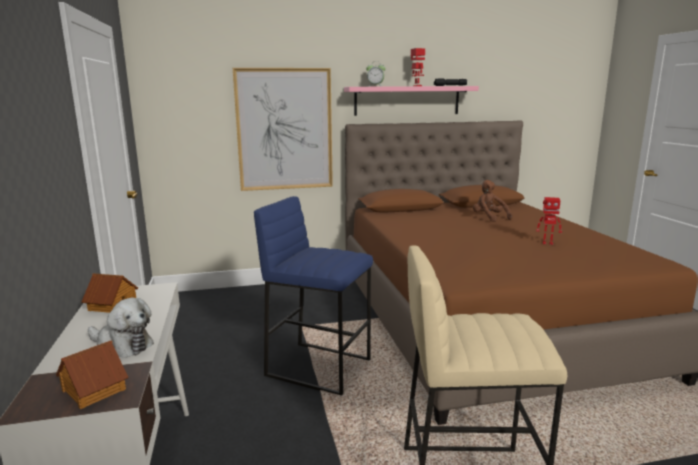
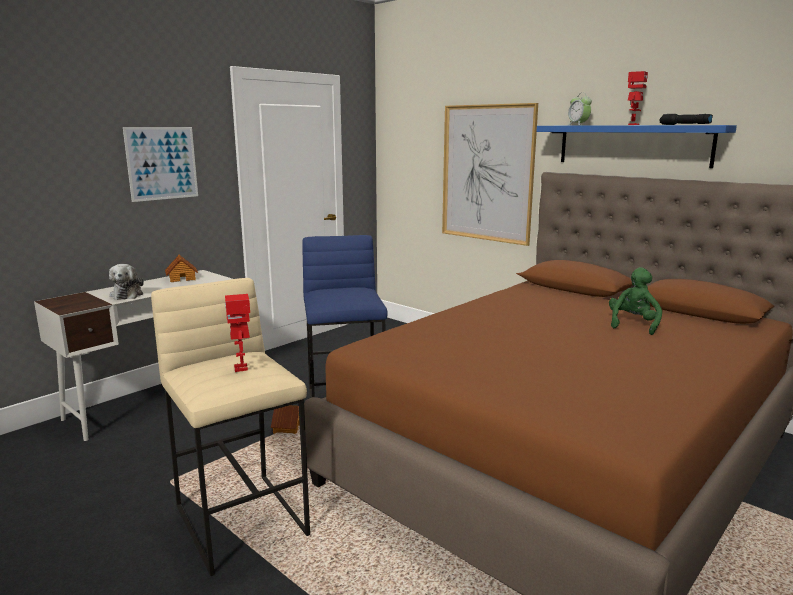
camera: 55 degrees right, 0 degrees up
(42, 143) = (162, 163): none -> picture
(93, 390) = (73, 304): toy house -> toy house (288, 427)
(407, 100) = (633, 145): pink shelf -> blue shelf
(489, 218) = (633, 324): brown plush toy -> green plush toy
(547, 243) = (581, 365): toy robot -> toy robot (242, 368)

